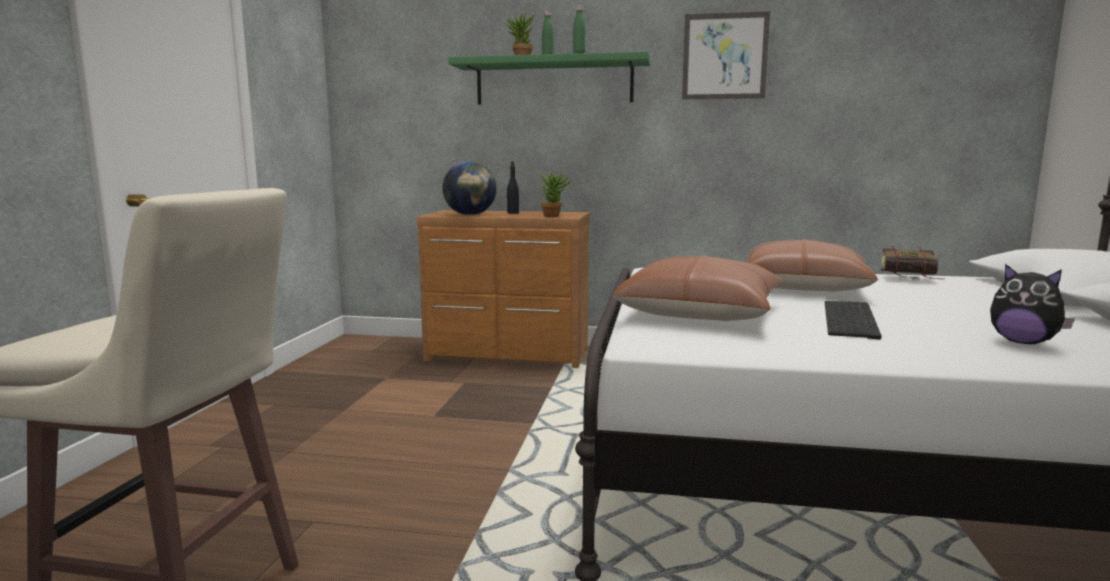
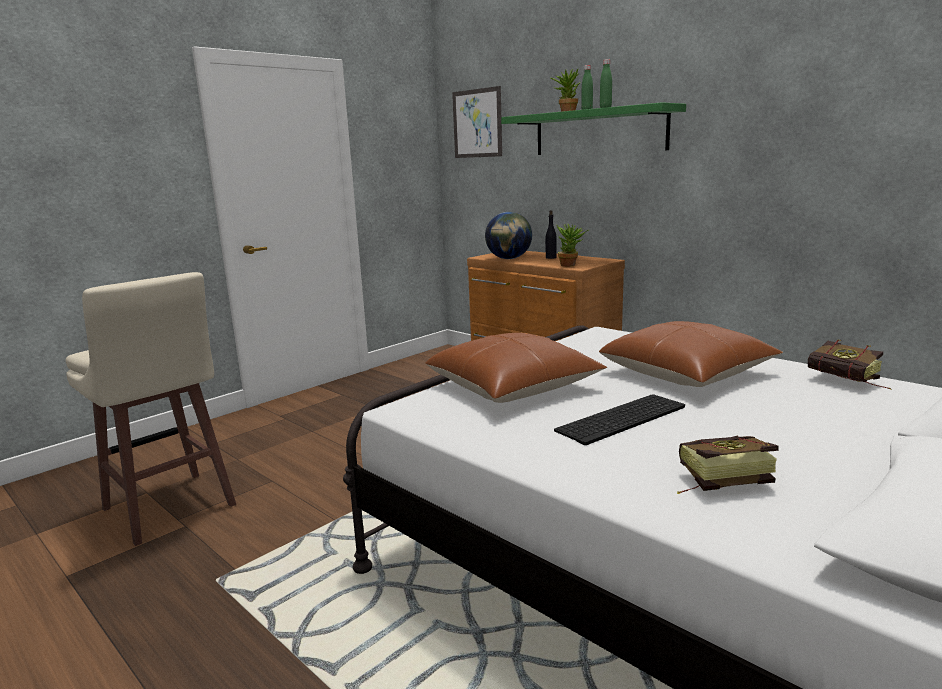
camera: 35 degrees right, 5 degrees up
(724, 56) = (764, 96): picture -> picture (477, 123)
(1023, 342) = (716, 482): plush toy -> book

